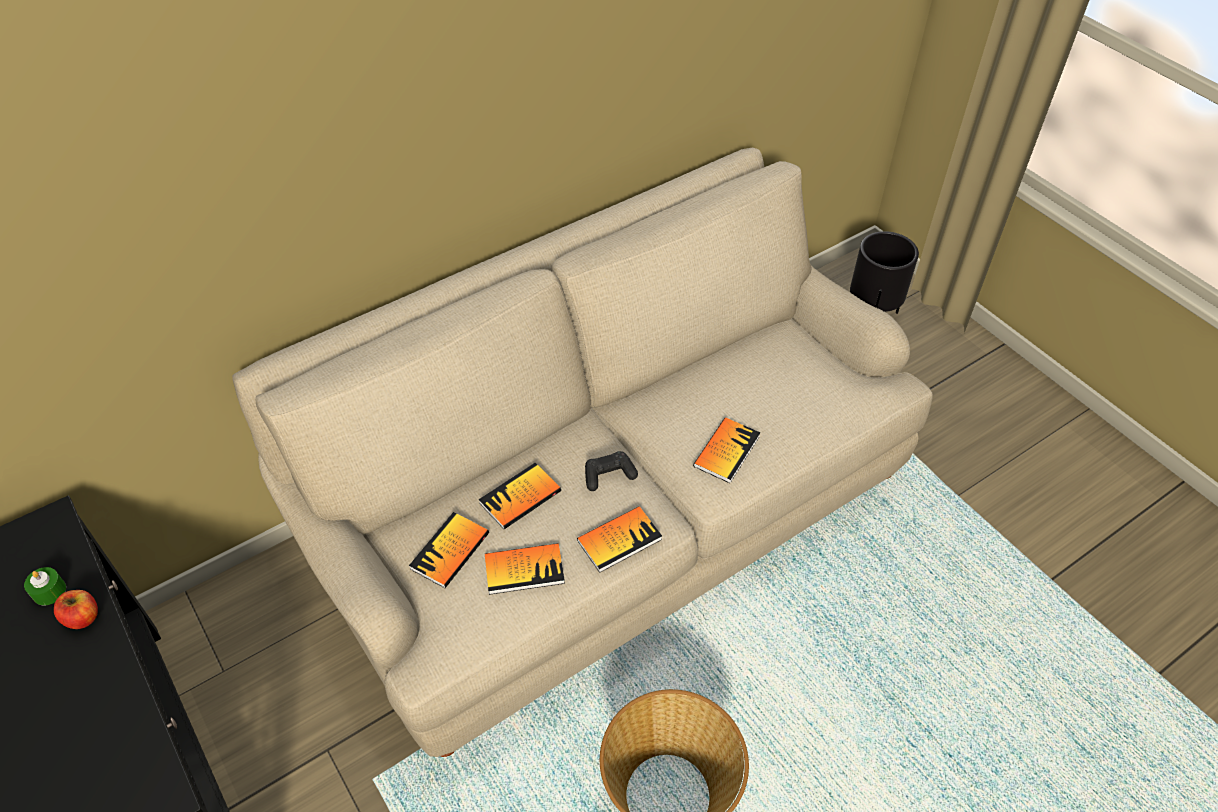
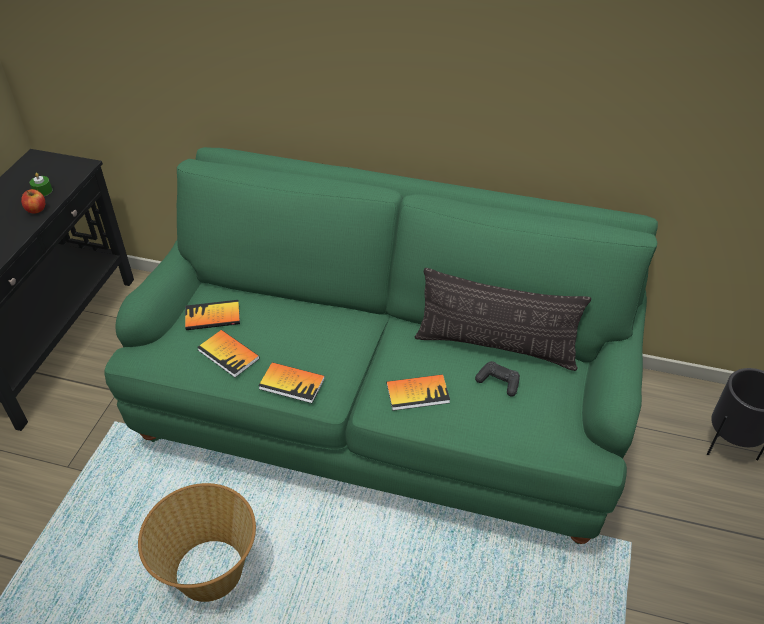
camera: 50 degrees right, 5 degrees down
(520, 497) = (279, 321): book -> none
(608, 515) = (382, 409): beige sofa -> green sofa
(609, 475) = (337, 349): black game controller -> black game controller (498, 382)
(720, 360) = (496, 346): none -> pillow

